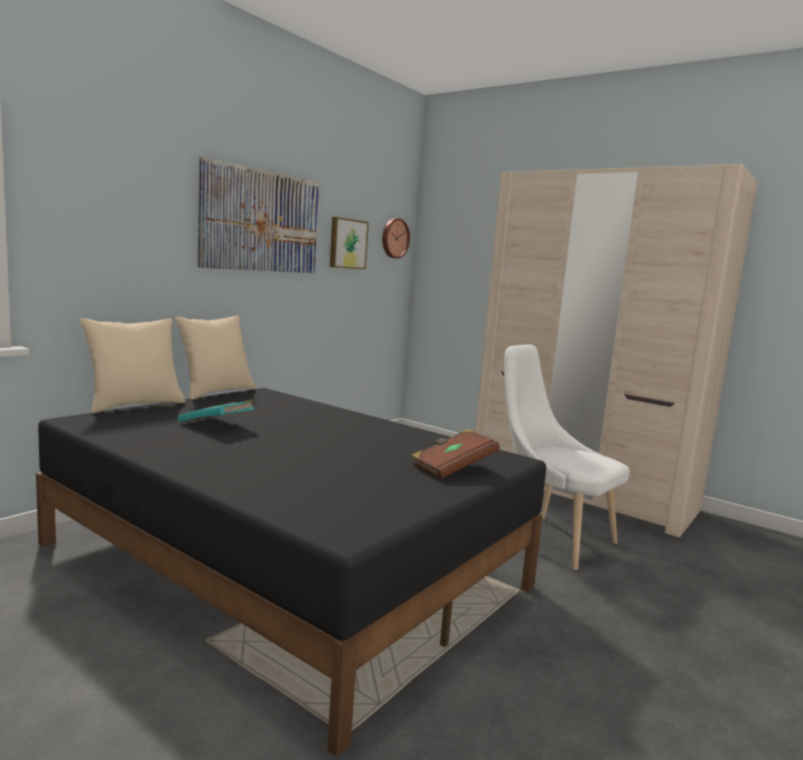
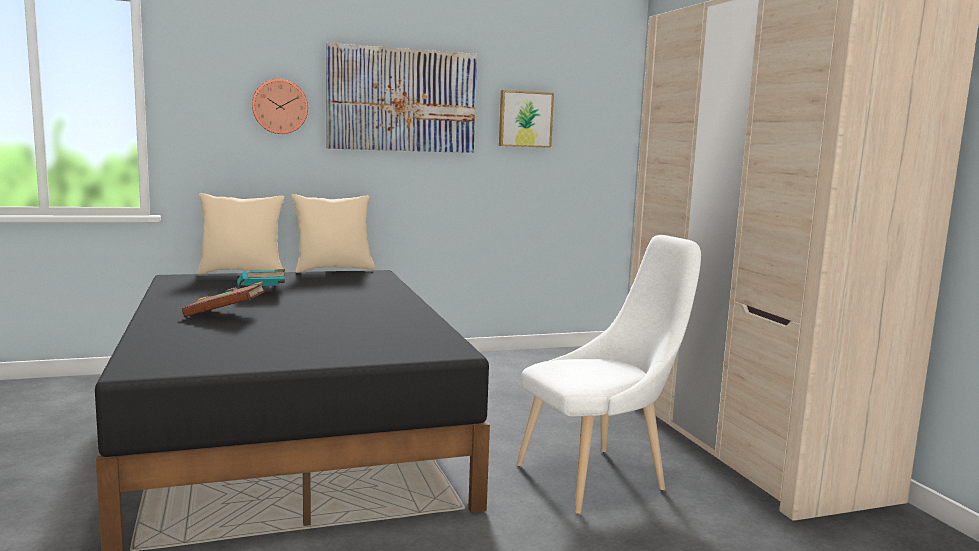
camera: 35 degrees right, 0 degrees up
(394, 238) = (603, 110): wall clock -> wall clock (280, 106)
(452, 468) = (363, 347): brown book -> brown book (225, 314)
(550, 538) = (599, 477): white chair -> white chair turned 75 degrees clockwise

